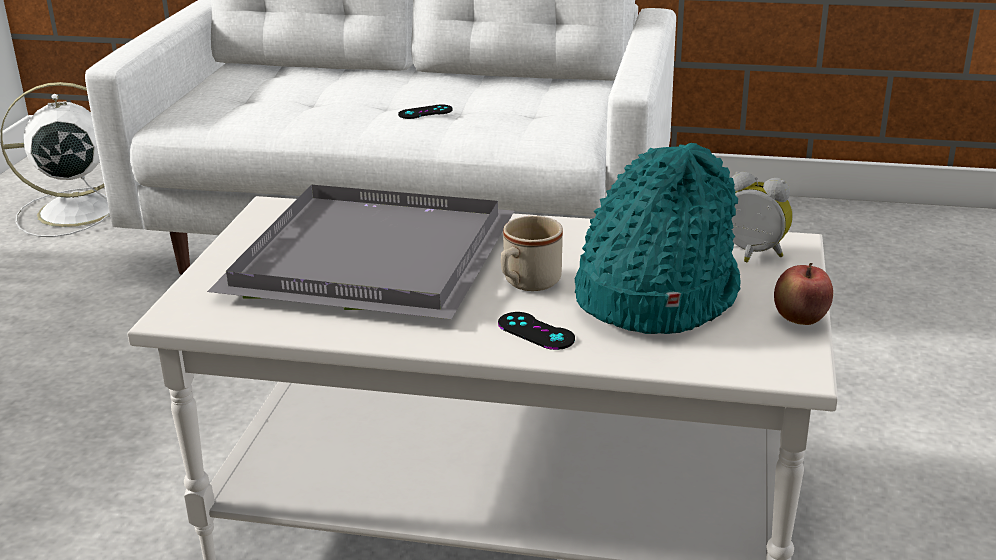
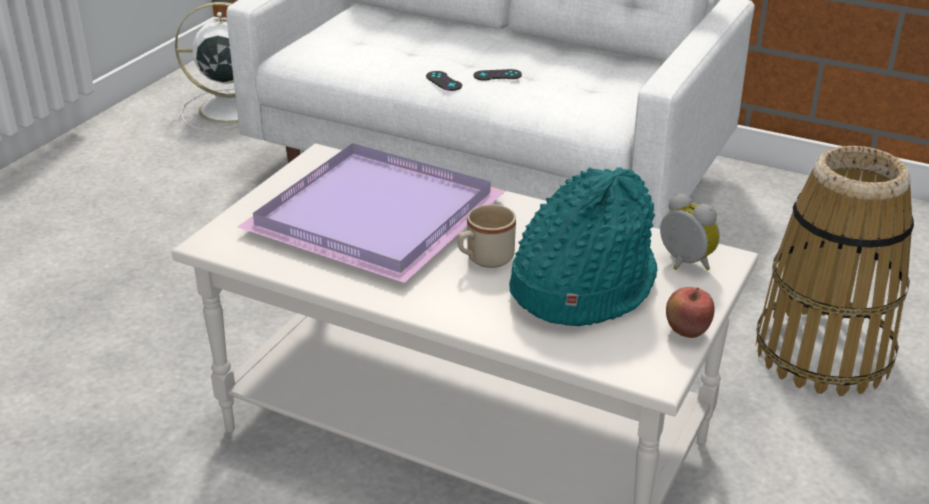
camera: 15 degrees right, 5 degrees up
(377, 257) = (380, 216): grey tray -> purple tray
(536, 331) = (468, 304): black game controller -> black game controller (443, 81)
(848, 358) = (824, 353): none -> basket

